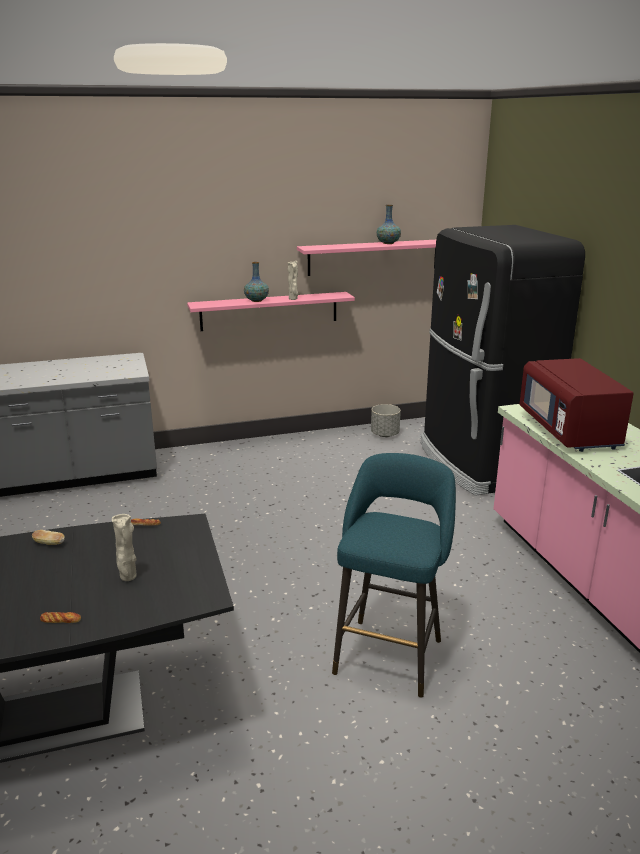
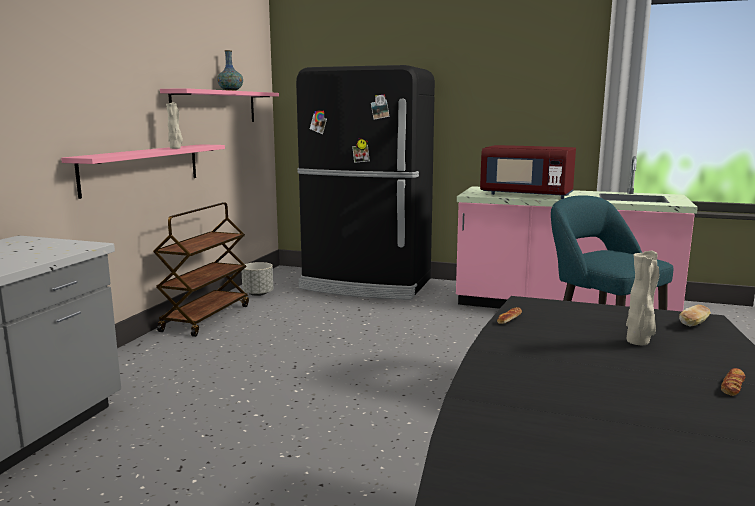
camera: 55 degrees left, 10 degrees down
(49, 543) = (508, 367): bread -> bread (694, 324)
(256, 300) = (143, 151): vase -> none
(311, 440) = (206, 318): none -> brown cart

